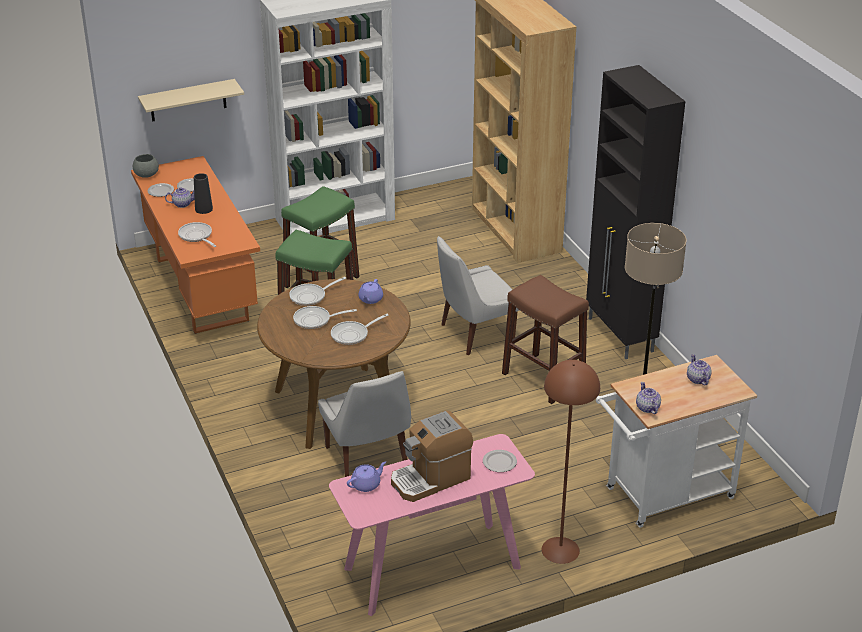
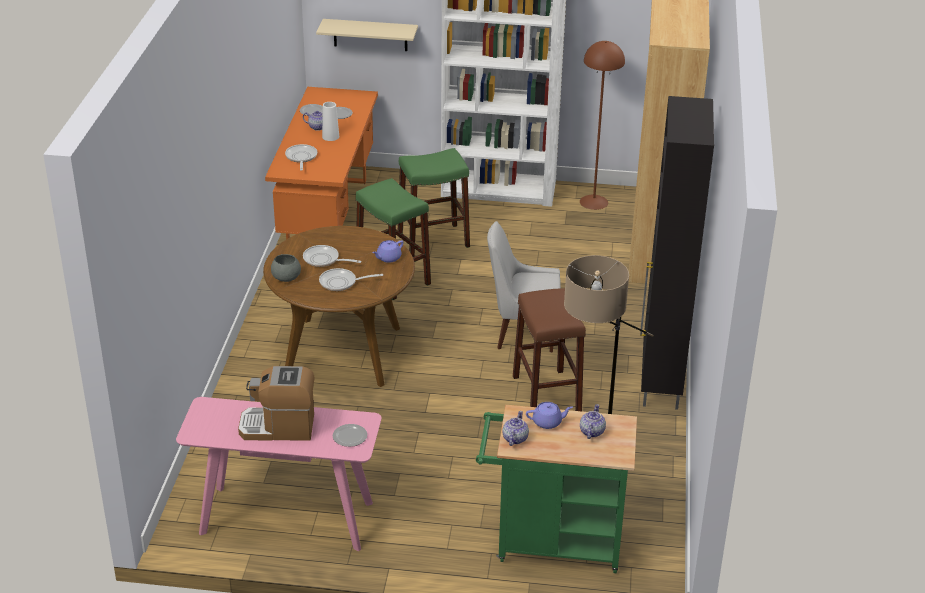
camera: 30 degrees right, 0 degrees up
(146, 174) = (315, 93): grey bowl -> grey bowl (285, 277)
(203, 209) = (330, 136): black vase -> white vase
(311, 296) = (341, 239): frying pan -> none
(366, 484) = (223, 410): purple teapot -> purple teapot (548, 422)
(367, 458) = (324, 404): white chair -> none
(560, 549) = (410, 550): brown floor lamp -> brown floor lamp (594, 202)
(663, 496) = (551, 543): white cart -> green cart

